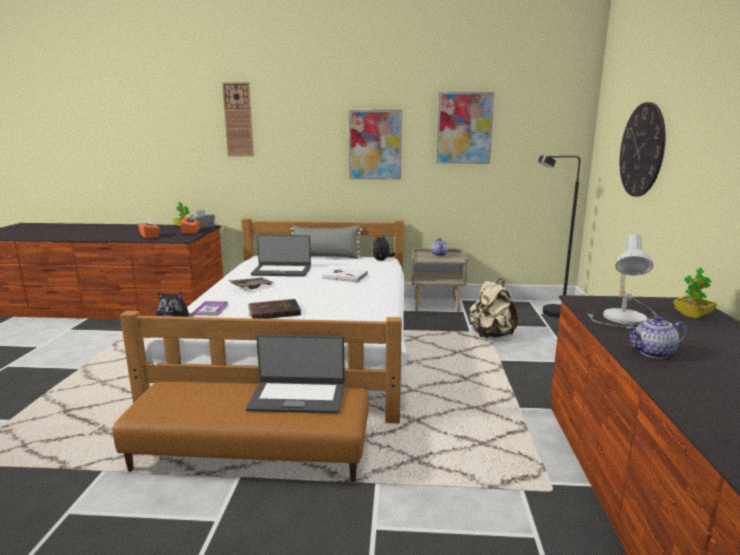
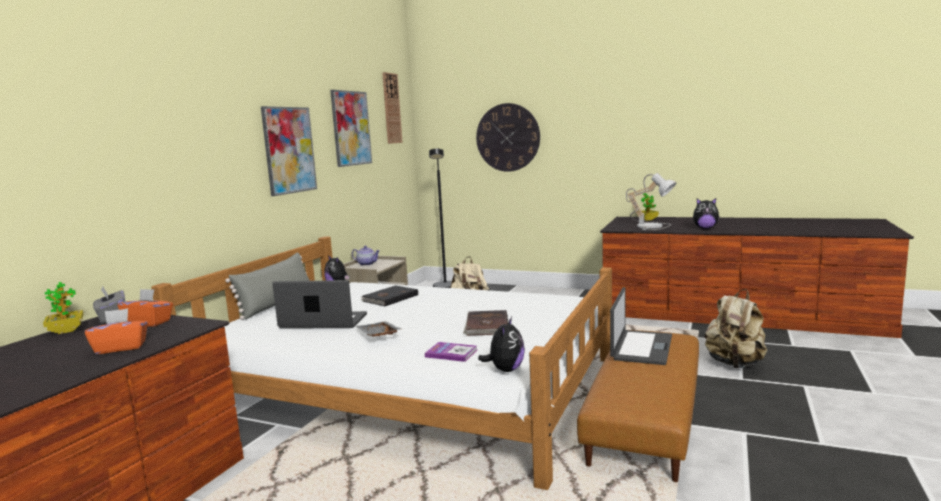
camera: 70 degrees left, 5 degrees down
(238, 120) = (123, 119): wall clock -> wall clock (391, 108)
(281, 271) = (323, 322): laptop -> laptop turned 105 degrees counterclockwise
(345, 276) = (389, 298): white book -> black book
(426, 524) = (735, 364): none -> beige backpack
(653, 353) = (705, 228): teapot -> plush toy

